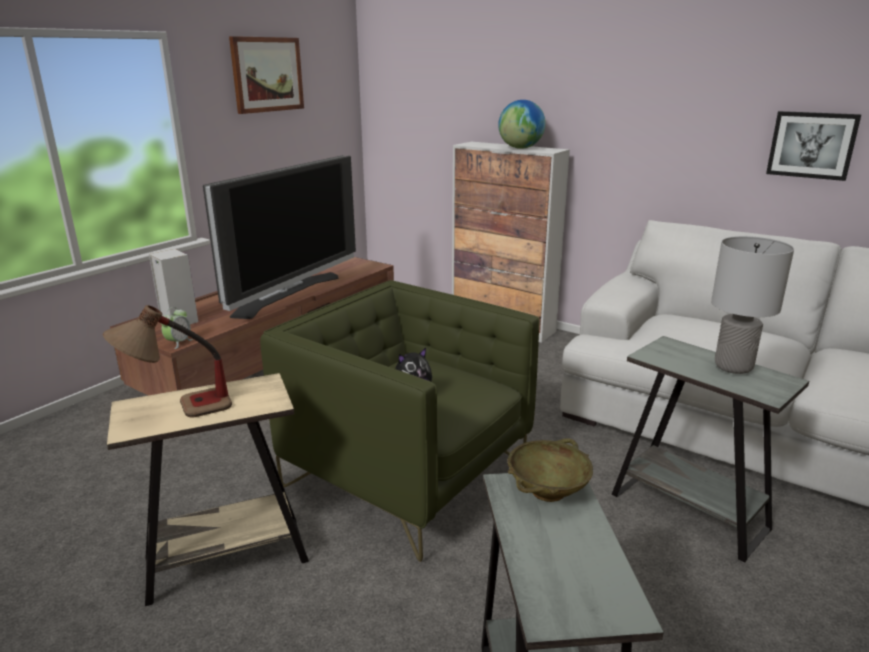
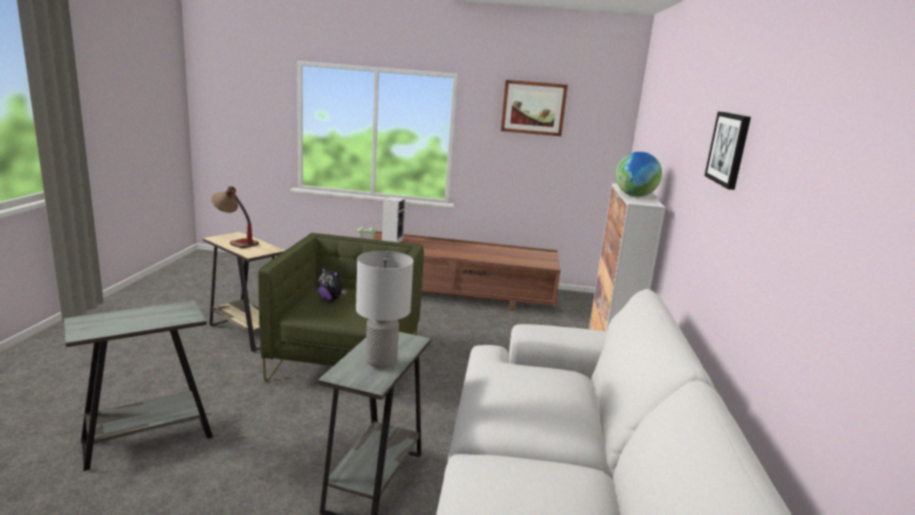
camera: 60 degrees right, 5 degrees down
(289, 294) = (461, 254): television -> none
(547, 492) = (179, 314): beige bowl -> none
(812, 145) = (758, 252): picture -> picture (729, 149)

